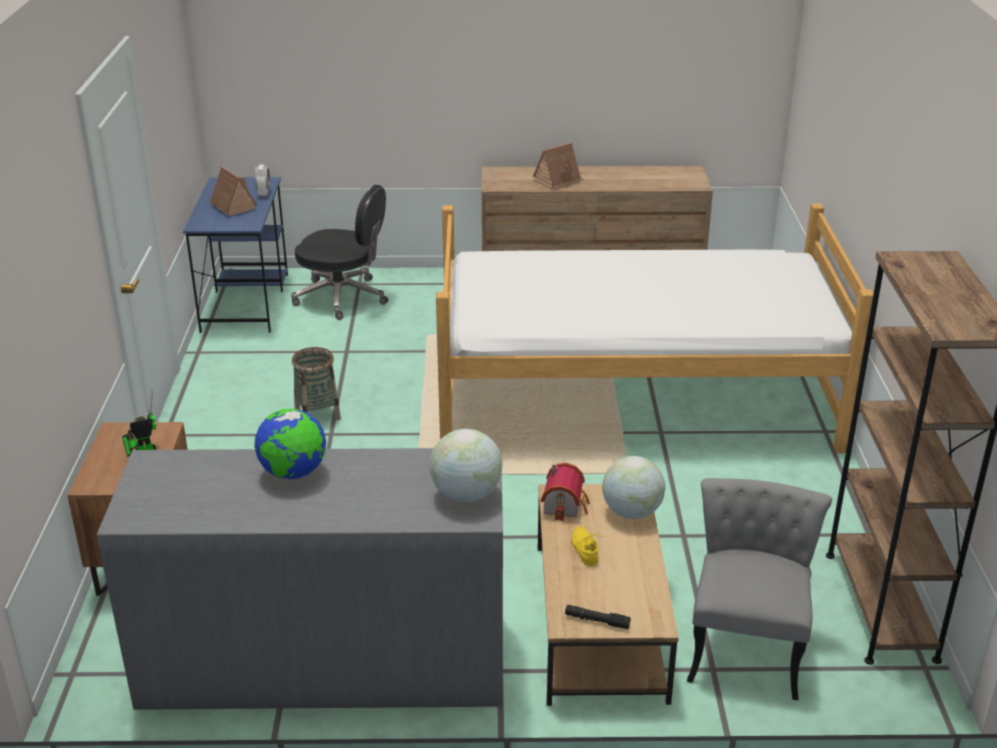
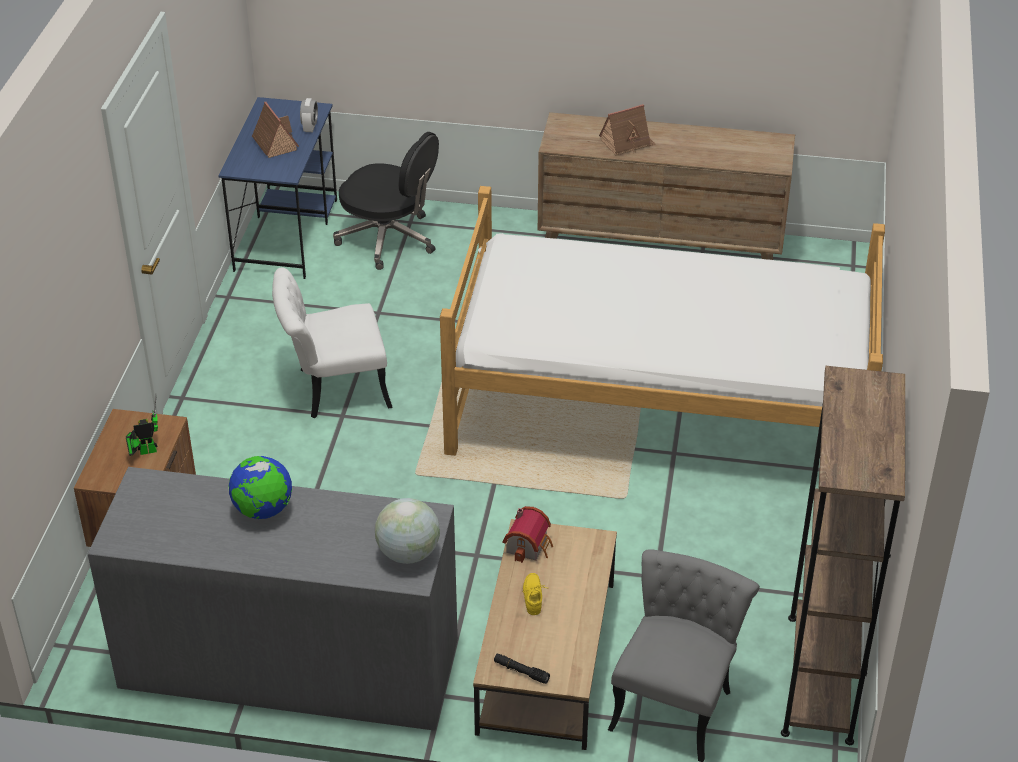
camera: 10 degrees right, 10 degrees up
(317, 414) = (333, 389): basket -> white chair
(631, 512) = (589, 561): globe -> none

